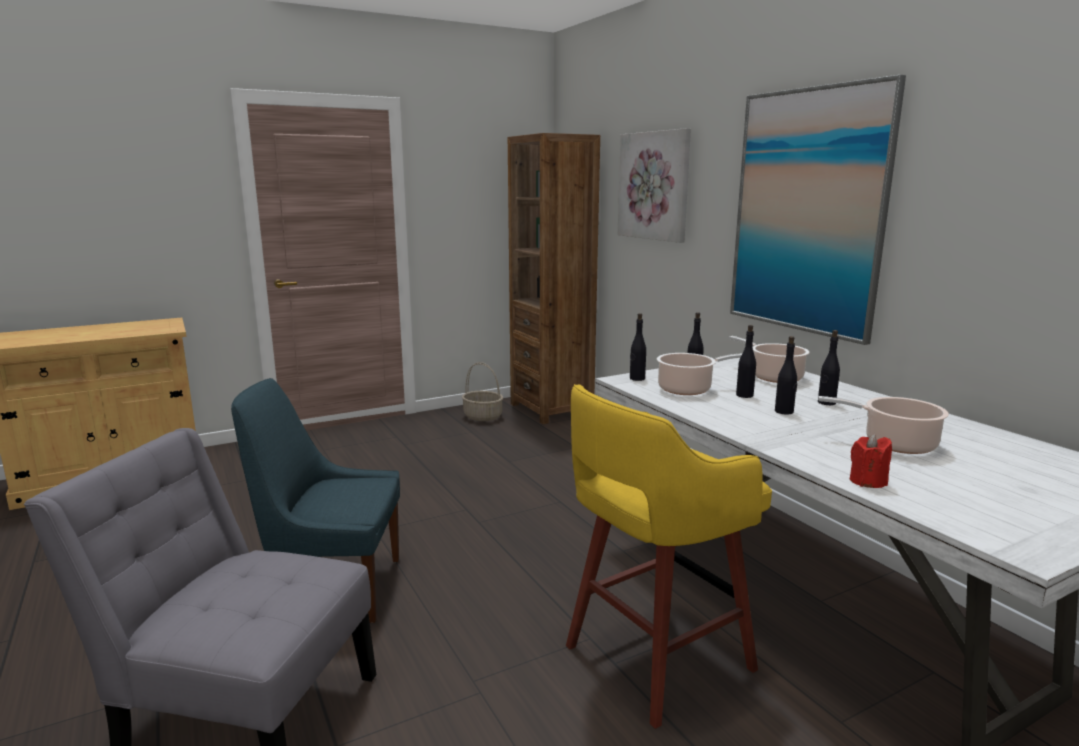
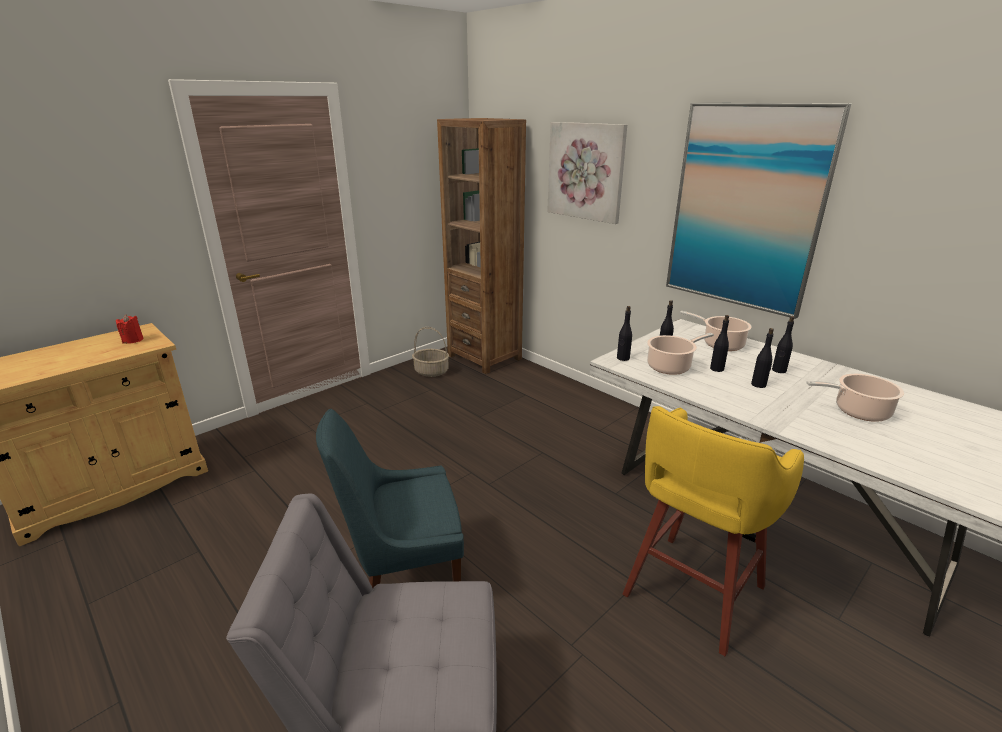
camera: 15 degrees left, 10 degrees up
(867, 481) = (873, 456): red candle -> red candle (133, 340)

